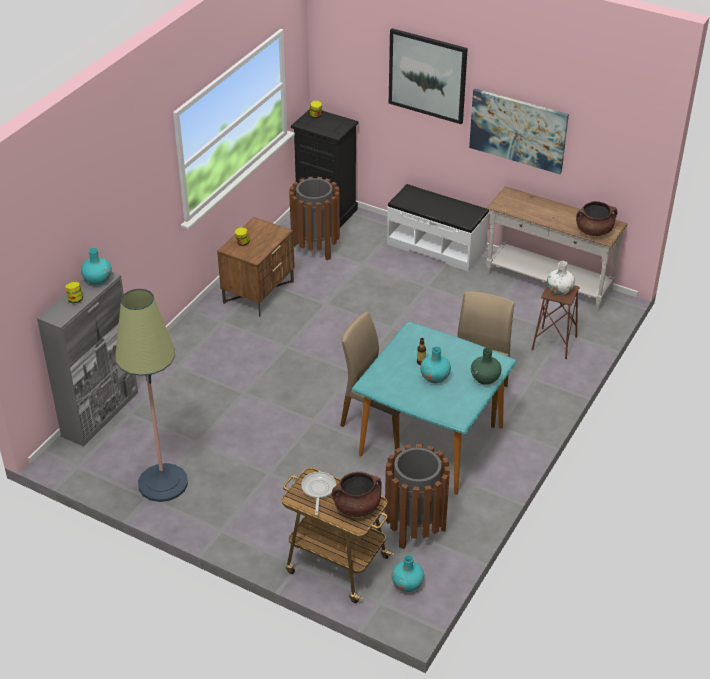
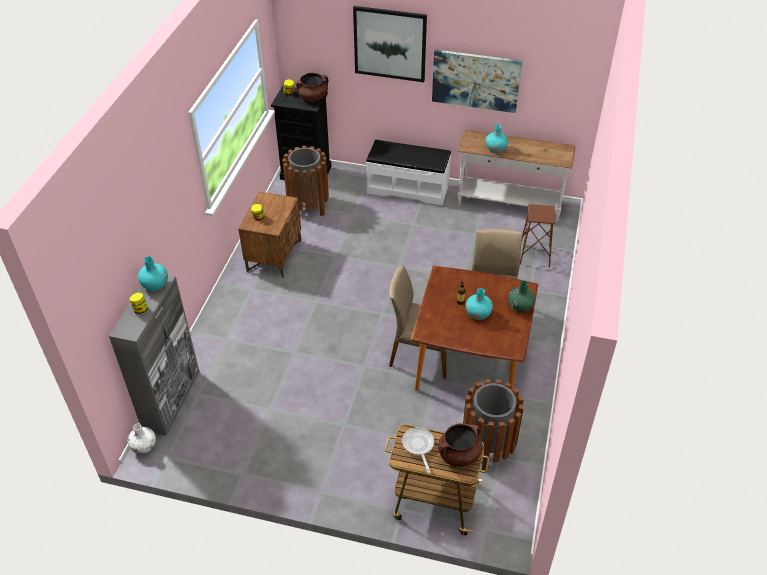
camera: 15 degrees left, 5 degrees up
(163, 483) = (252, 456): floor lamp -> none
(407, 584) = (502, 505): turquoise vase -> turquoise vase (495, 149)
(431, 440) = (470, 363): turquoise dining table -> brown dining table
(559, 290) = (540, 212): white vase -> white vase (144, 446)
(594, 231) = (552, 156): brown cooking pot -> brown cooking pot (313, 97)

